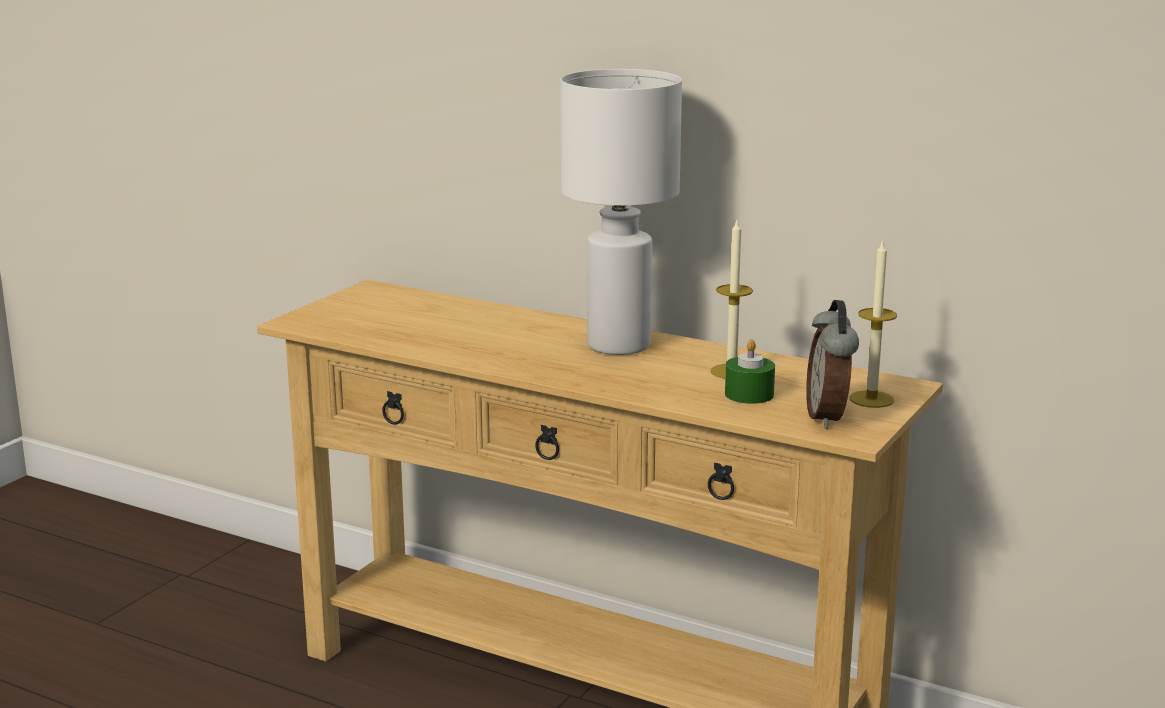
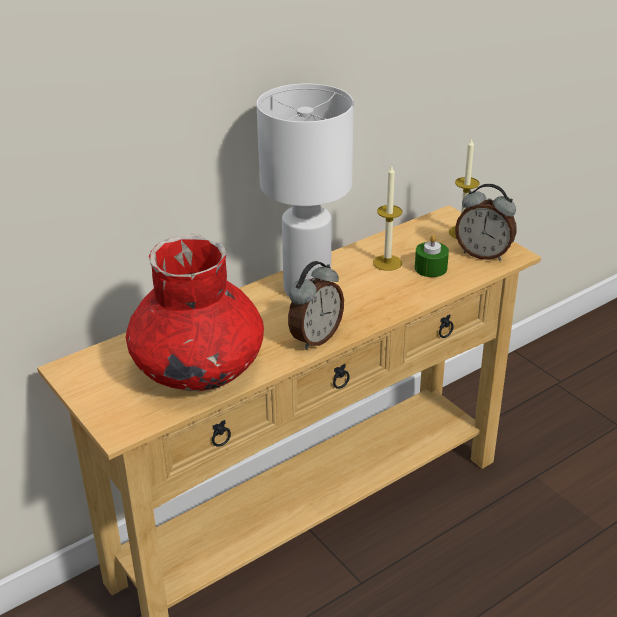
camera: 65 degrees left, 15 degrees up
(417, 329) = (197, 368): none -> red vase
(522, 364) = (315, 338): none -> alarm clock

